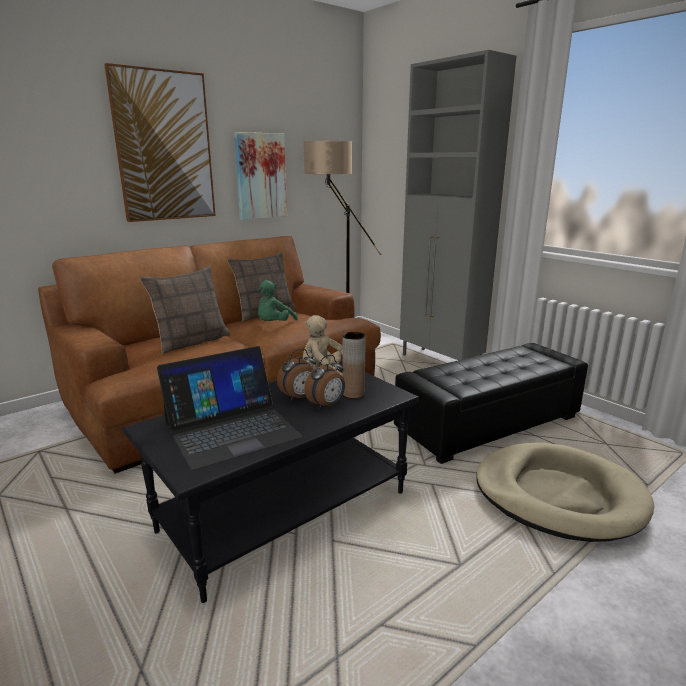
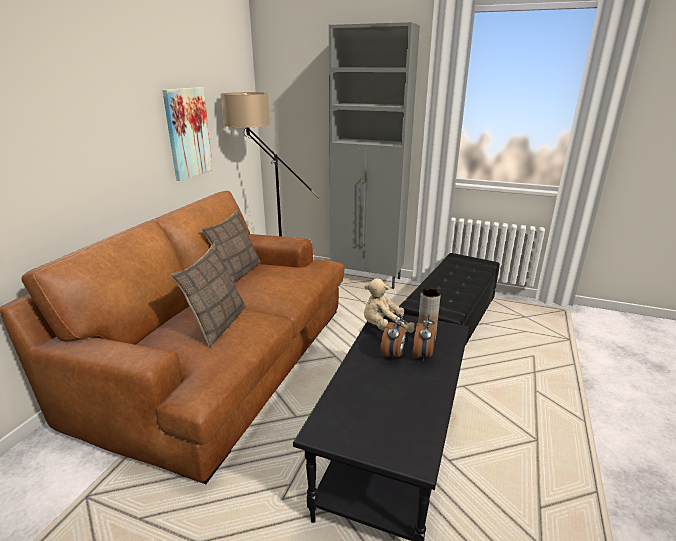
camera: 30 degrees left, 5 degrees up
(164, 147) = (103, 114): picture -> none
(231, 430) = (388, 406): laptop -> none
(274, 324) = (268, 284): green plush toy -> none
(558, 495) = (536, 365): beige dog bed -> none

